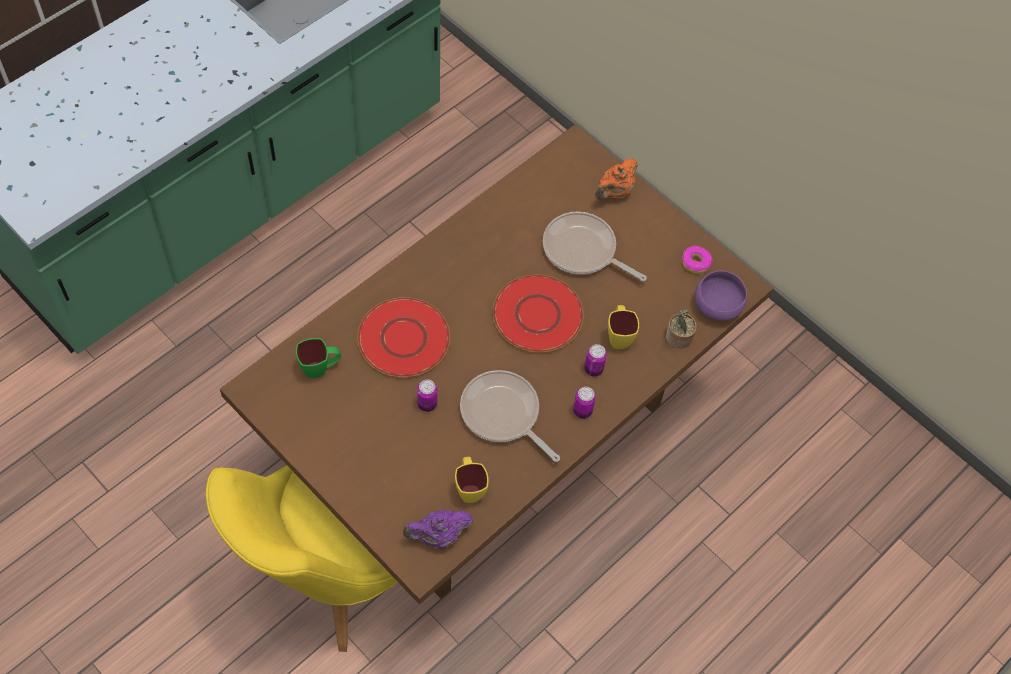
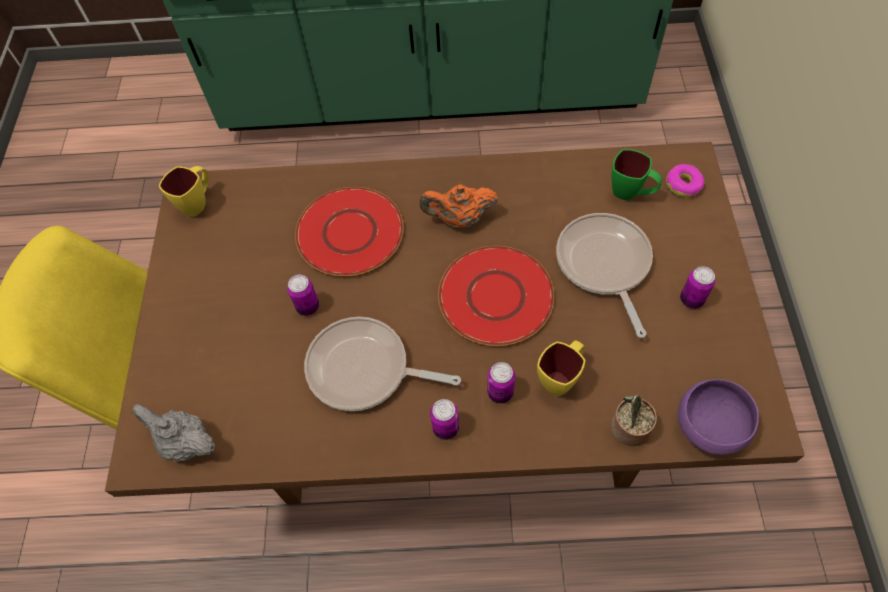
camera: 50 degrees right, 0 degrees up
(320, 369) = (256, 210): green mug -> green mug (631, 194)
(438, 536) = (184, 442): purple teapot -> grey teapot
(469, 488) = (260, 418): yellow mug -> yellow mug (198, 203)
(503, 414) = (364, 370): frying pan -> frying pan turned 75 degrees counterclockwise
(614, 192) = (694, 229): orange teapot -> orange teapot (459, 219)
(649, 239) = (691, 299): none -> can
(696, 262) = (725, 360): donut -> donut (683, 185)

